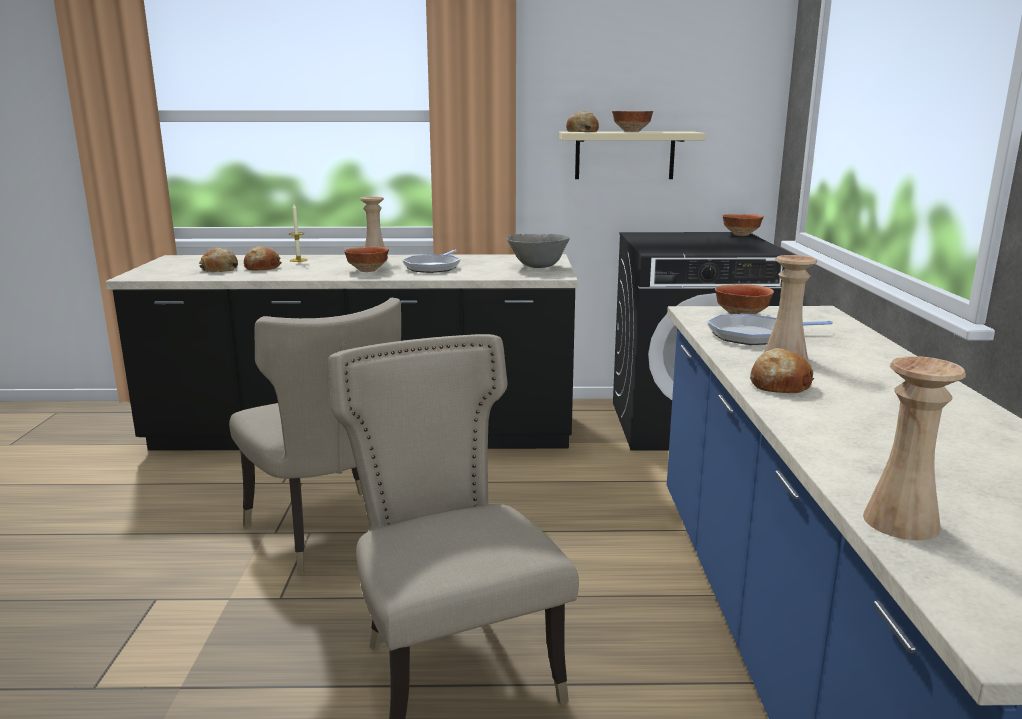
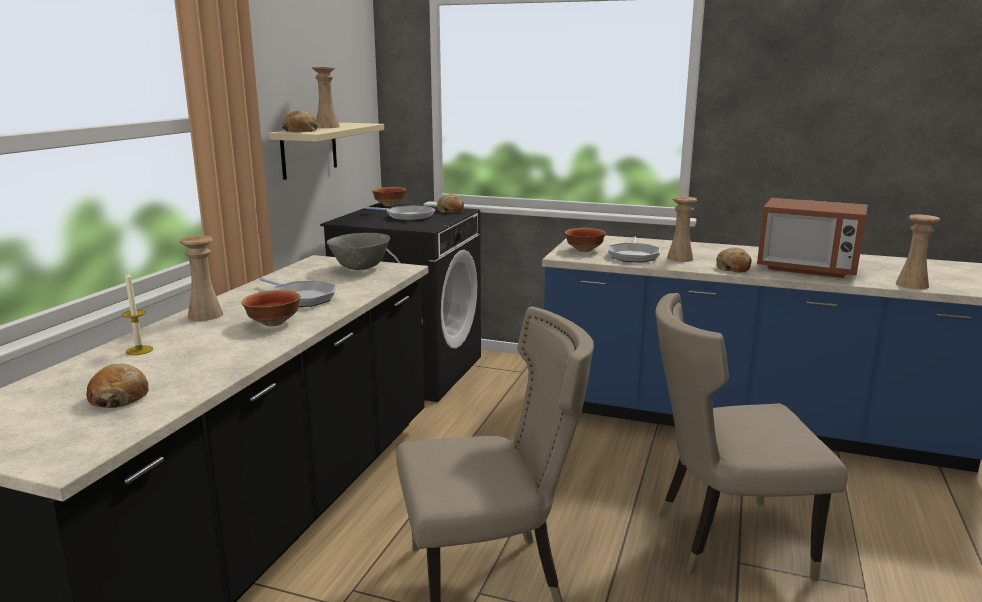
camera: 70 degrees left, 0 degrees up
(262, 267) = (155, 371): bread -> bread (451, 211)
(631, 131) = (327, 127): bowl -> beige vase
(698, 243) = (407, 216): none -> frying pan
(869, 431) = (807, 269): none -> microwave

